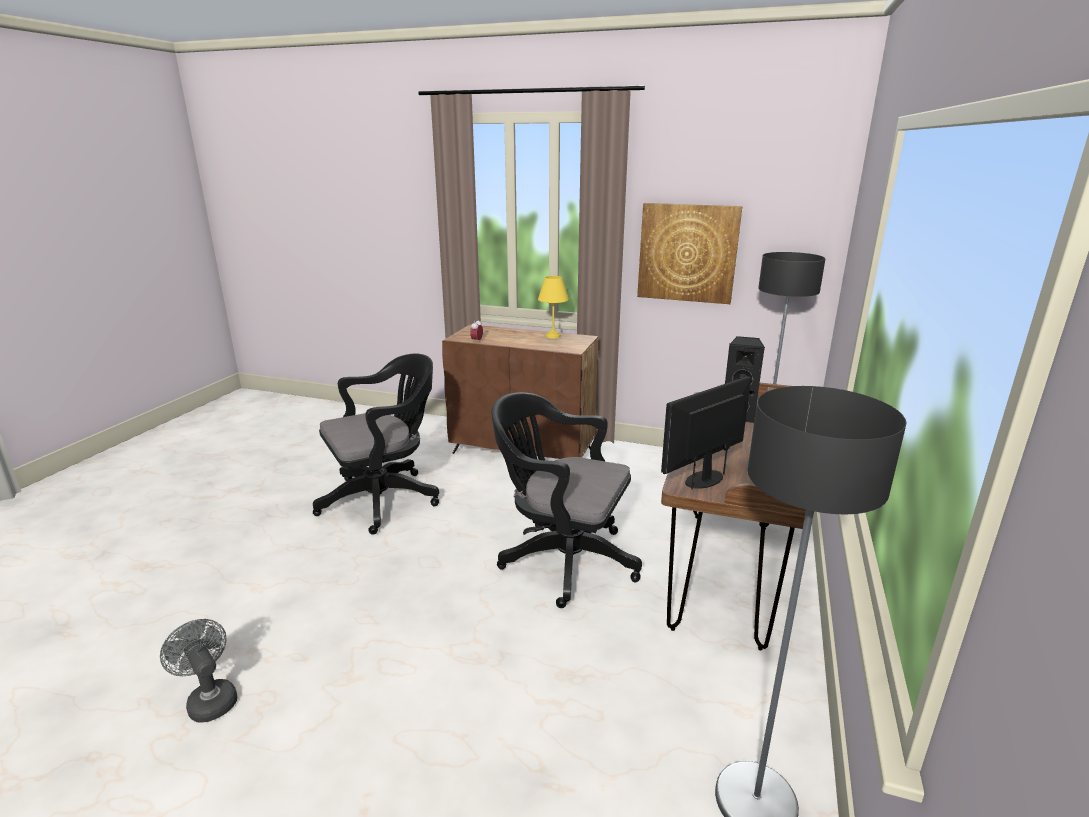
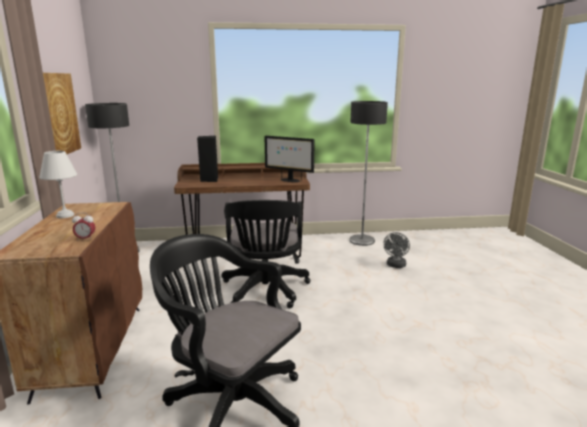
camera: 115 degrees left, 5 degrees down
(209, 699) = (491, 362): grey fan -> grey fan (395, 266)
(552, 336) = (66, 215): yellow table lamp -> white table lamp

